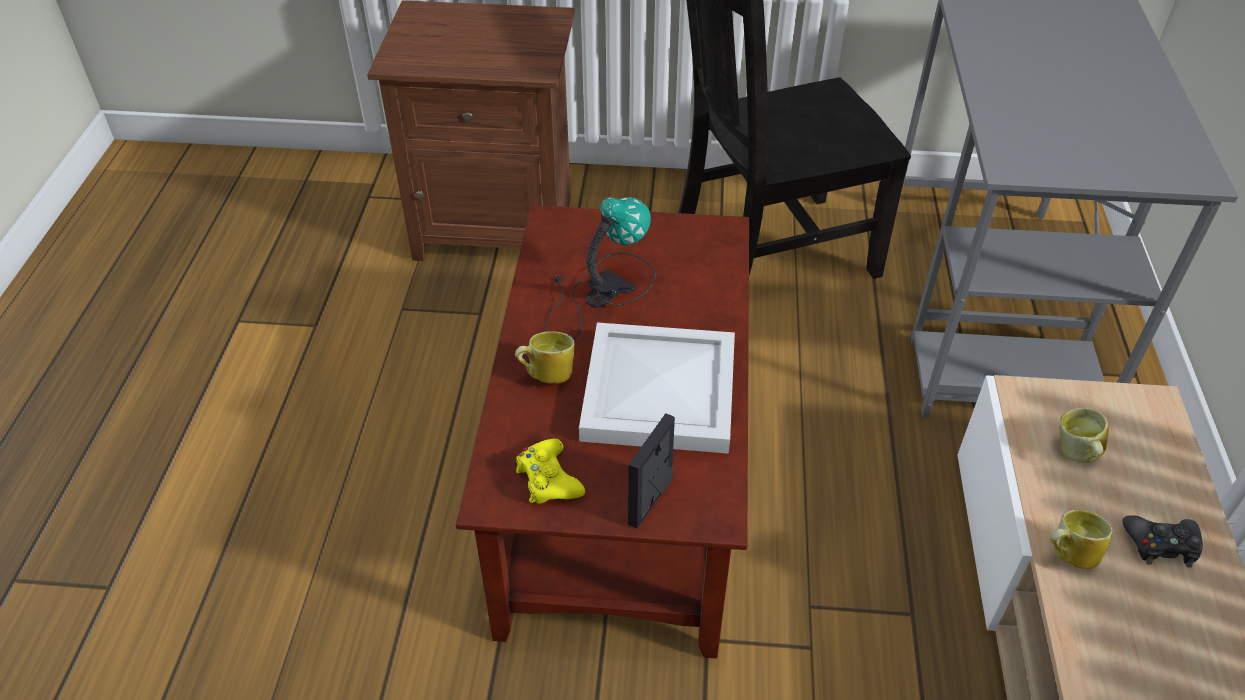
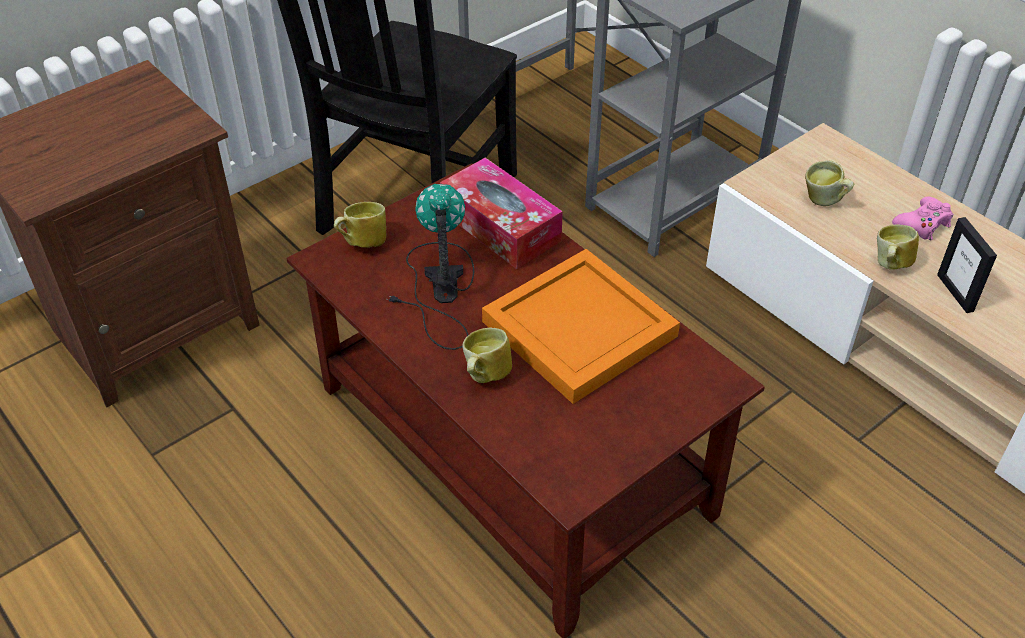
camera: 45 degrees left, 0 degrees up
(548, 479) = (588, 446): yellow game controller -> none
(591, 226) = (362, 243): none -> mug
(651, 501) = (673, 405): picture frame -> picture frame (955, 293)
(657, 390) = (576, 328): white tray -> orange tray
(705, 277) = (500, 226): none -> tissue box
(1161, 545) = (922, 224): black game controller -> pink game controller

